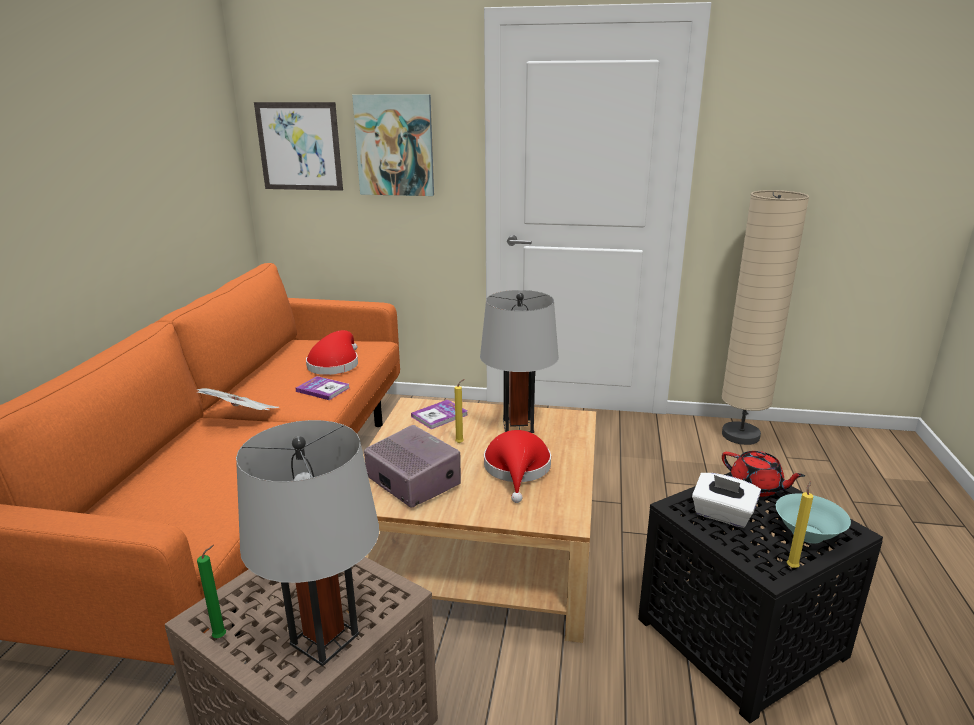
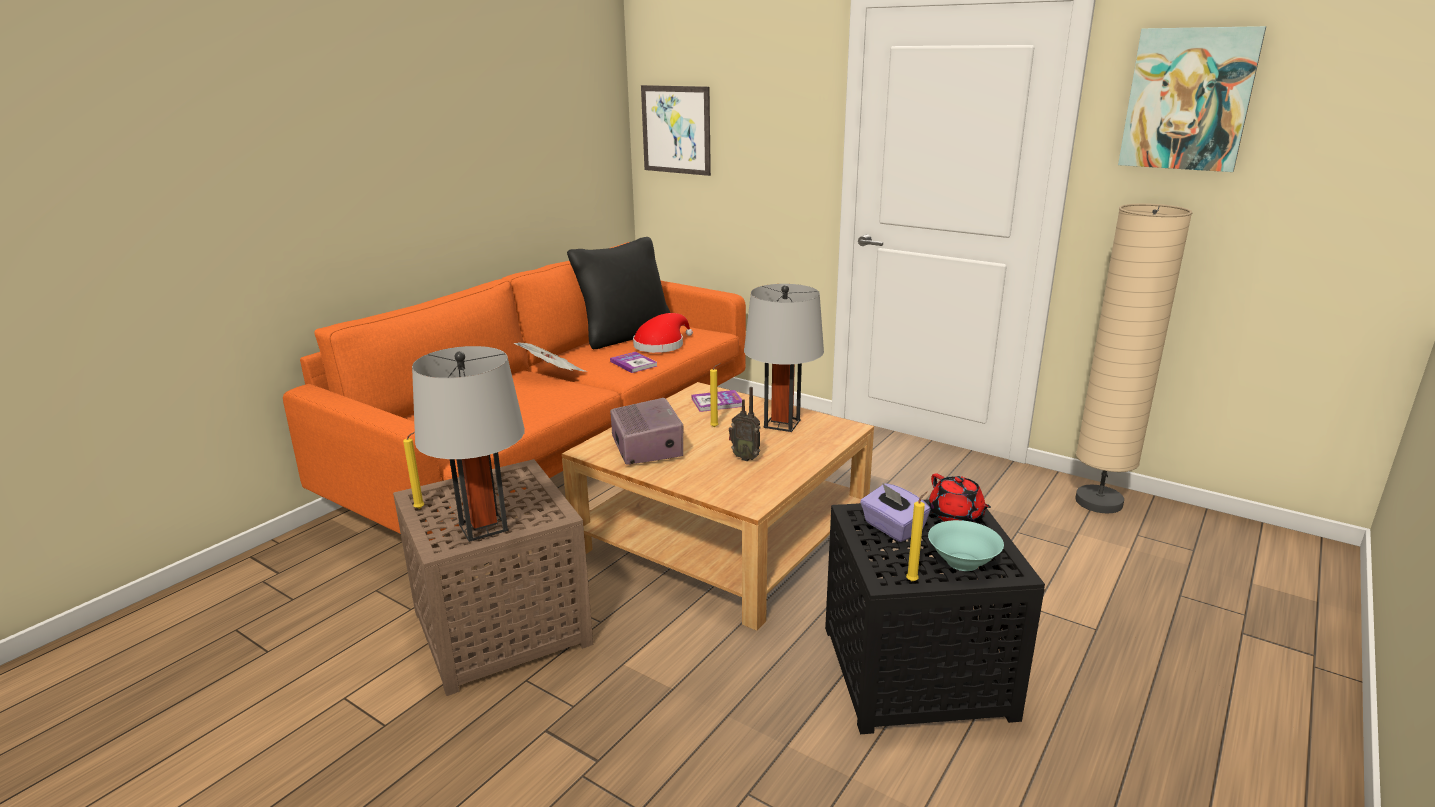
camera: 25 degrees right, 0 degrees up
(222, 636) = (421, 508): green candle -> yellow candle
(287, 360) = (625, 336): none -> black pillow
(395, 145) = (759, 132): picture -> picture (1188, 99)
(517, 470) = (745, 457): red hat -> radio
(722, 515) = (892, 528): white tissue box -> purple tissue box

